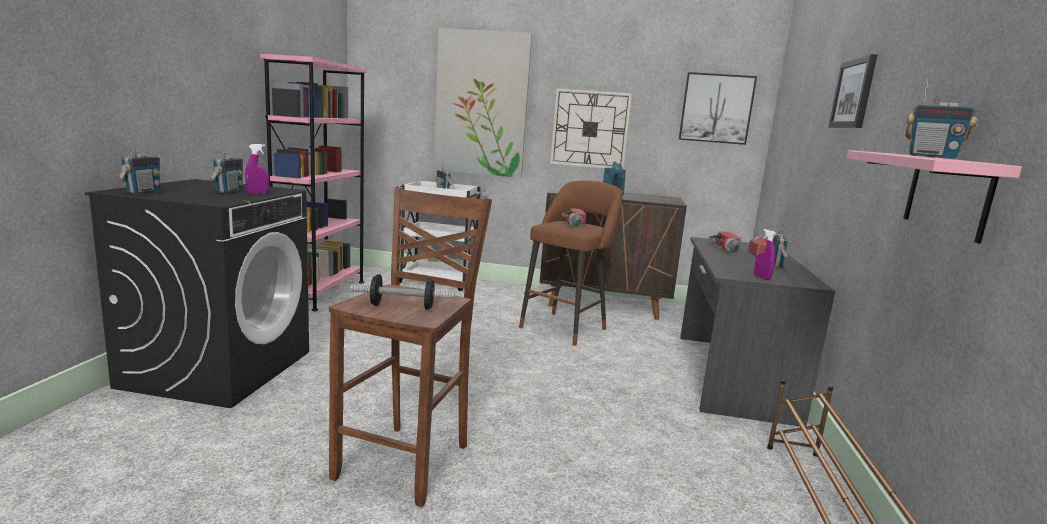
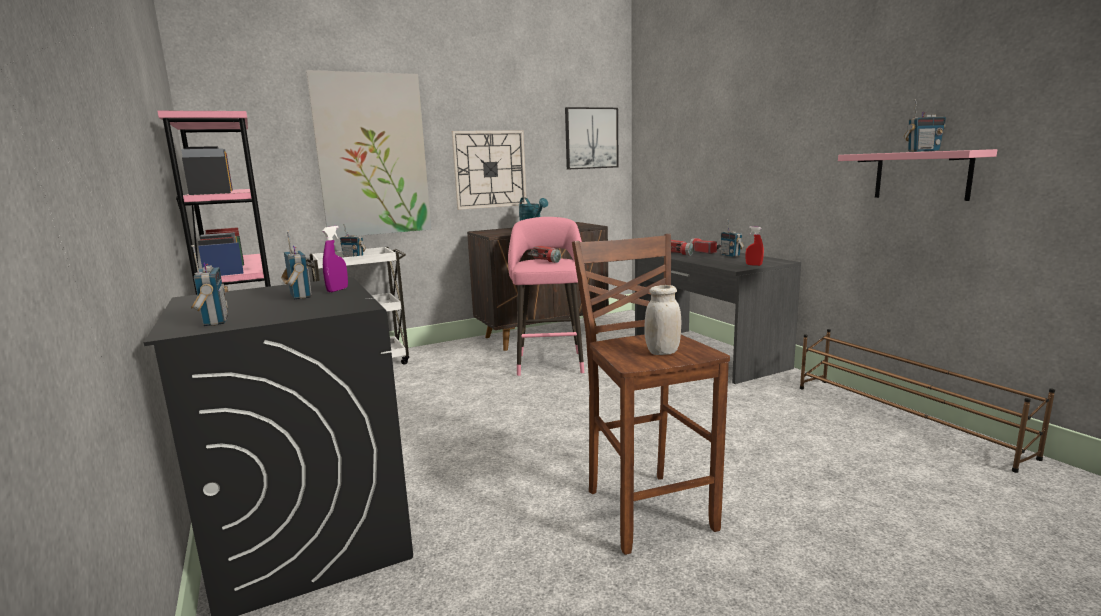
camera: 35 degrees left, 0 degrees up
(402, 306) = (662, 352): dumbbell -> white jar
(566, 327) = (550, 362): brown stool -> pink stool
(761, 278) = (753, 265): purple spray bottle -> red spray bottle
(854, 94) = (769, 115): picture -> none

